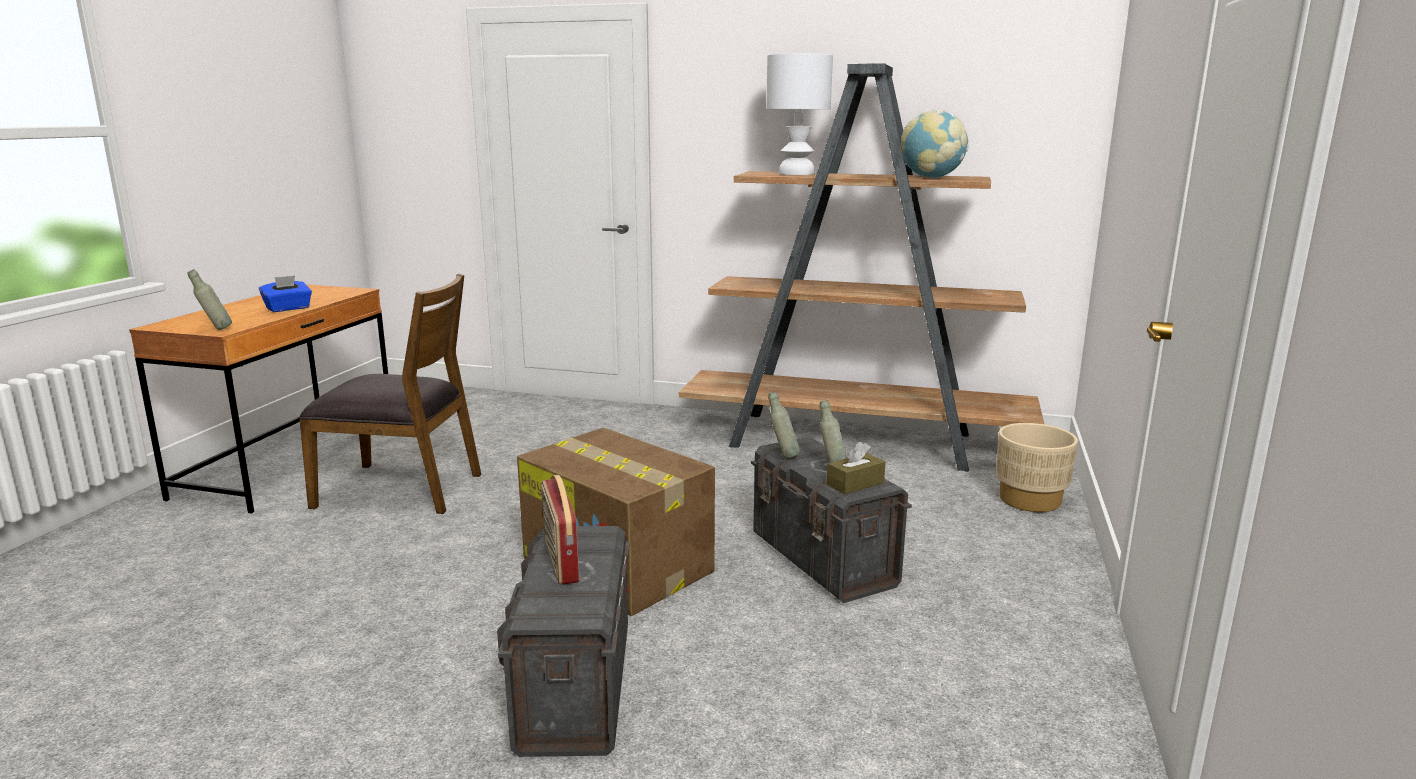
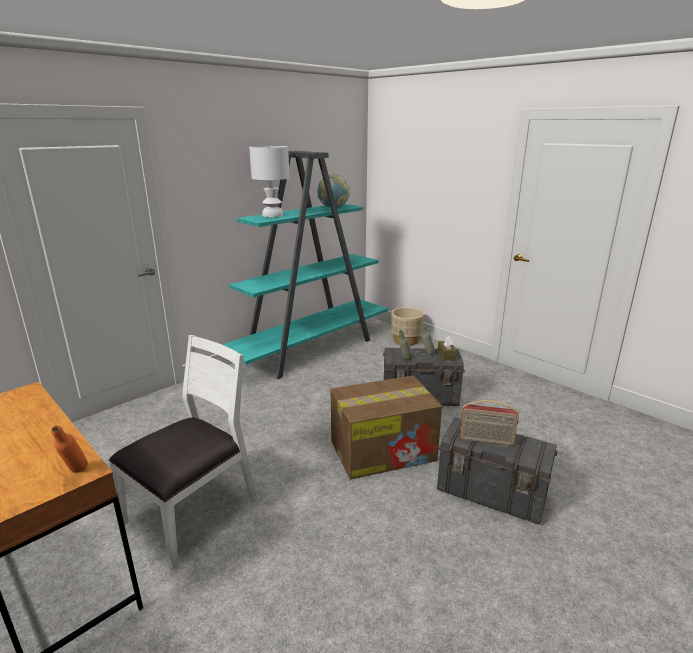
camera: 60 degrees left, 5 degrees up
(215, 330) = (76, 474): grey bottle -> orange bottle
(288, 308) = (45, 429): blue tissue box -> none
(401, 489) = (193, 511): brown chair -> white chair
(855, 441) = (311, 349): brown bookcase -> turquoise bookcase

